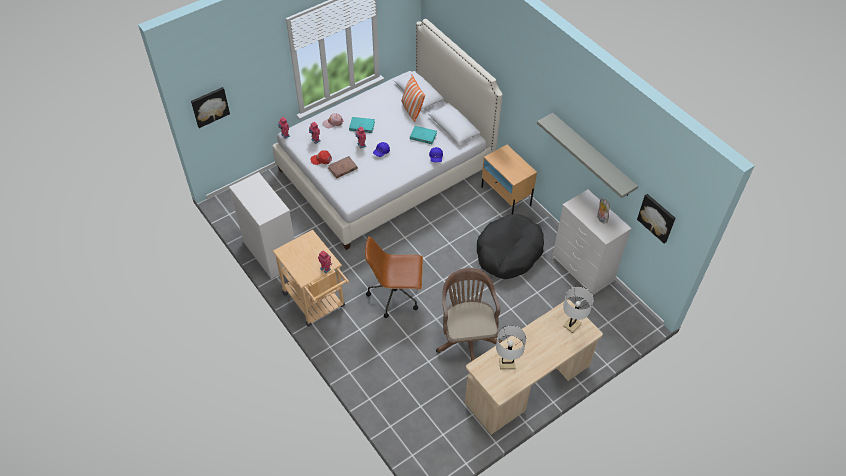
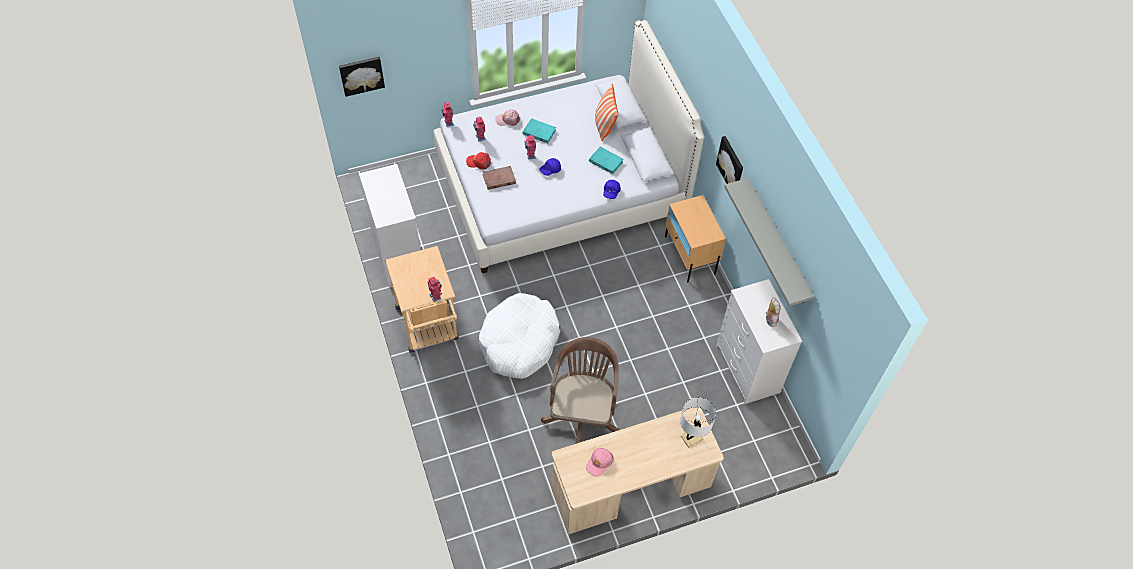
camera: 15 degrees right, 5 degrees up
(396, 295) = (519, 342): brown office chair -> white dog bed
(507, 363) = (599, 462): white table lamp -> pink cap
(508, 252) = (667, 325): black dog bed -> none
(657, 217) = (827, 340): picture -> picture (731, 165)

